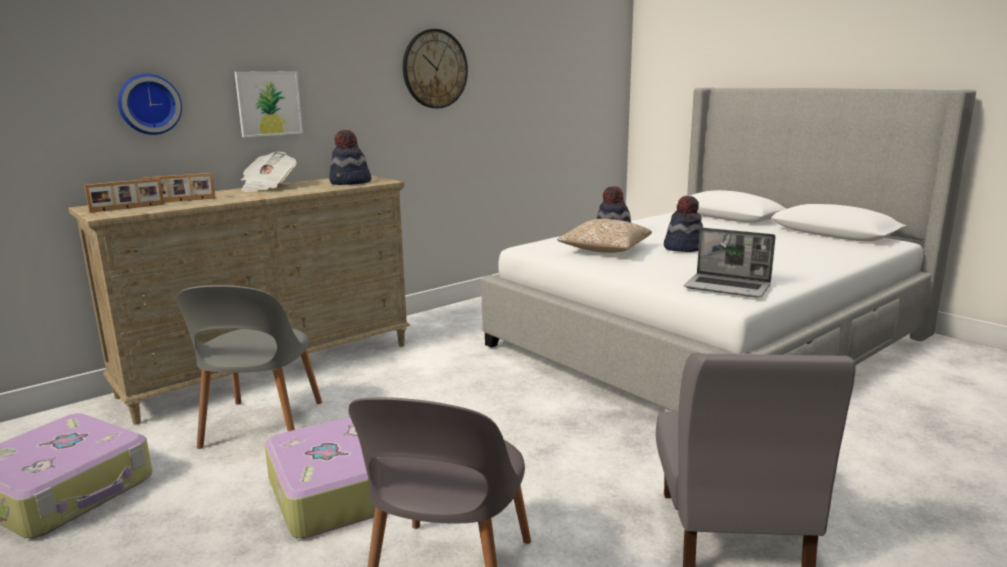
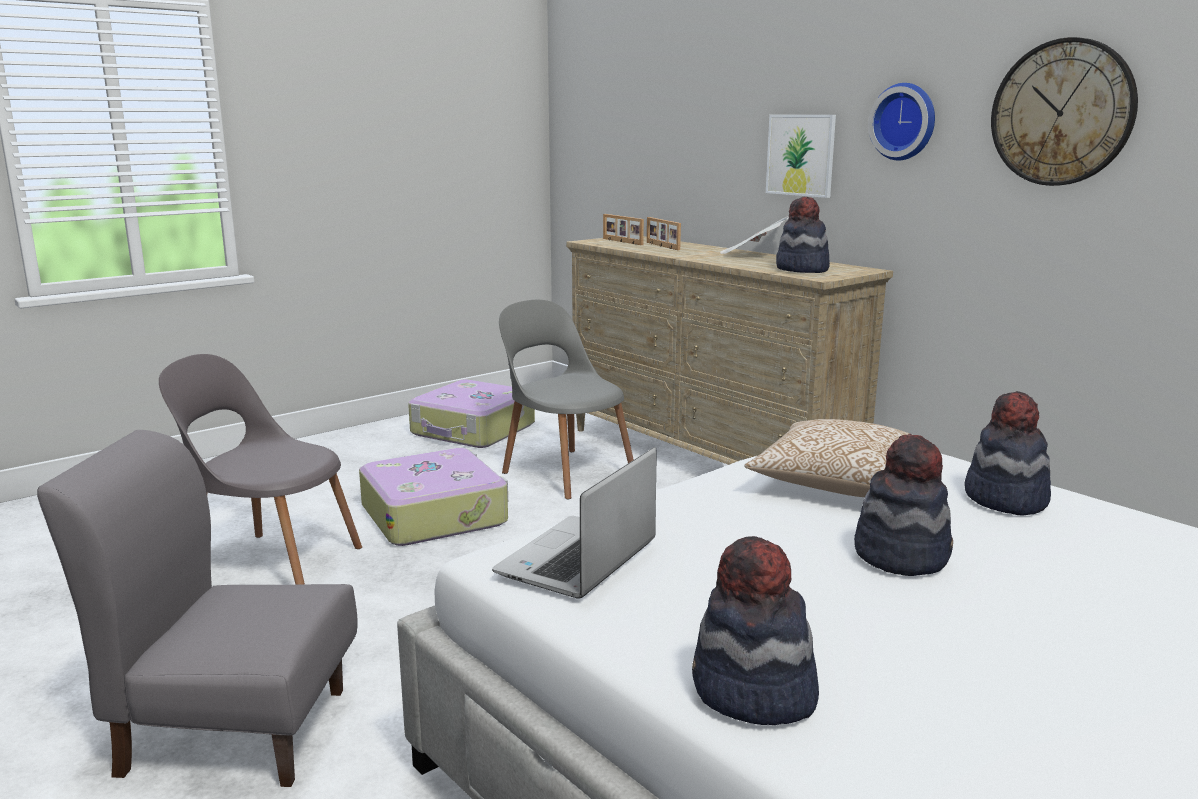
camera: 90 degrees right, 0 degrees up
(149, 104) = (700, 147): wall clock -> wall clock (905, 122)
(261, 427) = (565, 472): grey chair -> grey chair turned 45 degrees clockwise
(811, 268) = (752, 693): none -> hat

